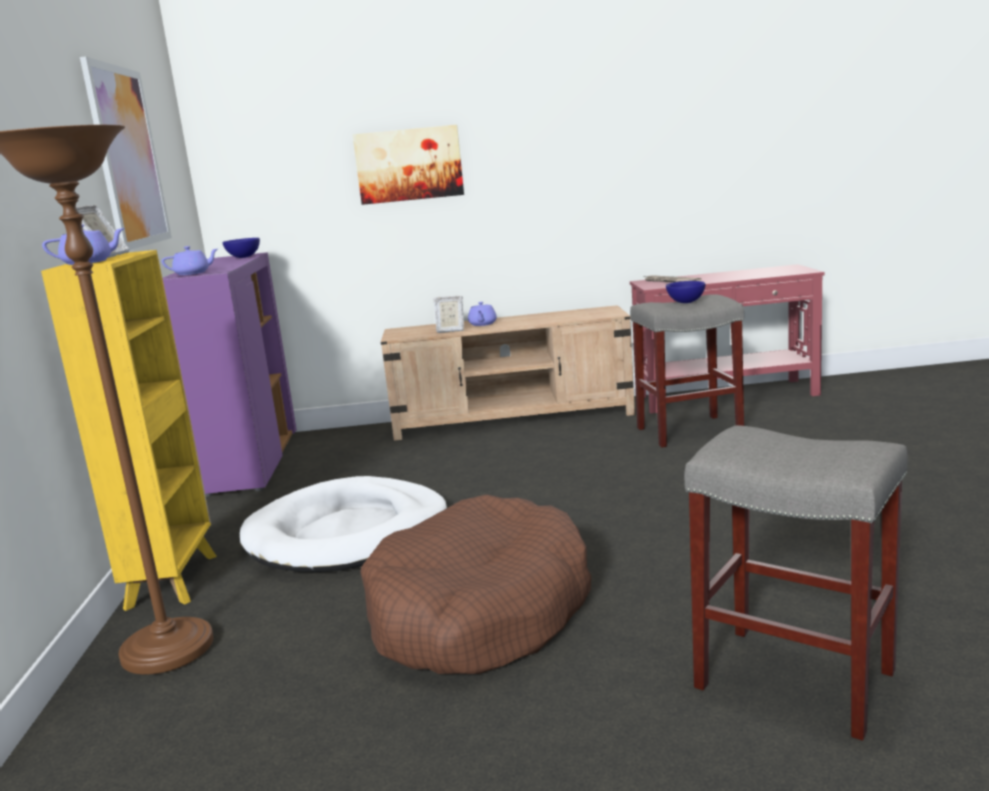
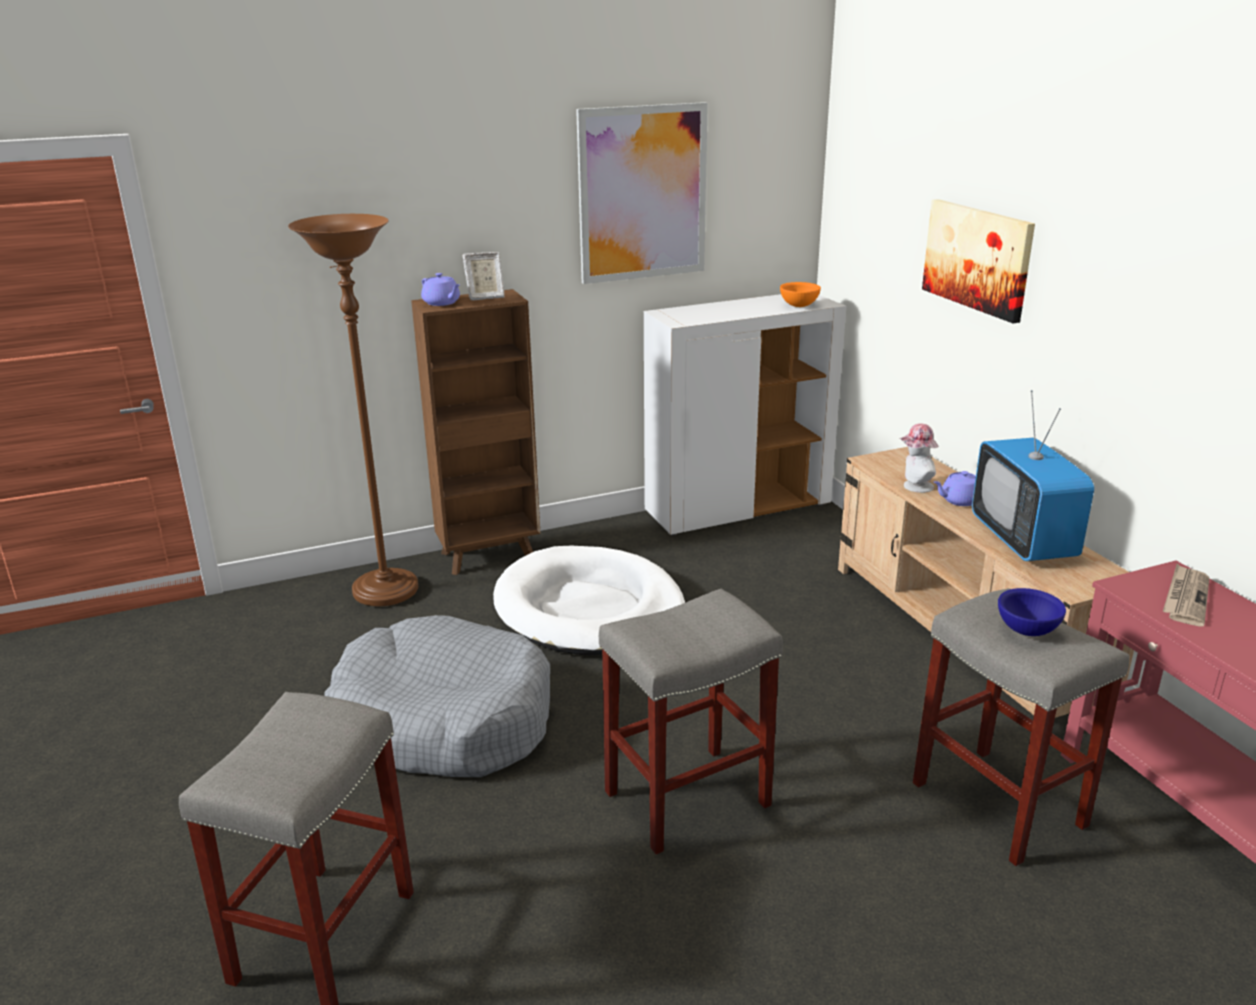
camera: 70 degrees right, 10 degrees up
(173, 580) = (490, 555): yellow bookcase -> brown bookcase
(193, 273) = (677, 314): purple teapot -> none
(244, 257) = (799, 306): blue bowl -> orange bowl
(252, 462) = (738, 508): purple cabinet -> white cabinet
(450, 330) = (914, 487): picture frame -> hat
(479, 612) = (443, 720): brown dog bed -> grey dog bed
(547, 317) = (1023, 539): none -> television
(649, 511) = (688, 797): none -> grey stool

